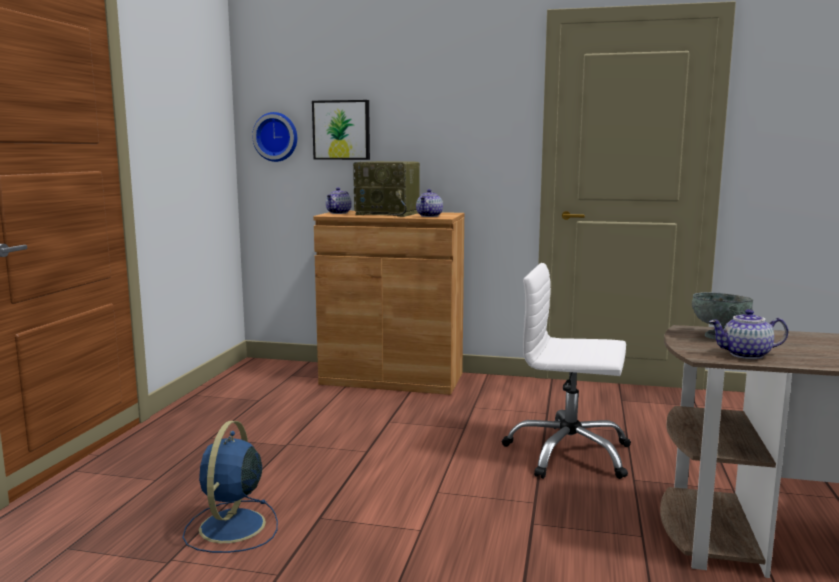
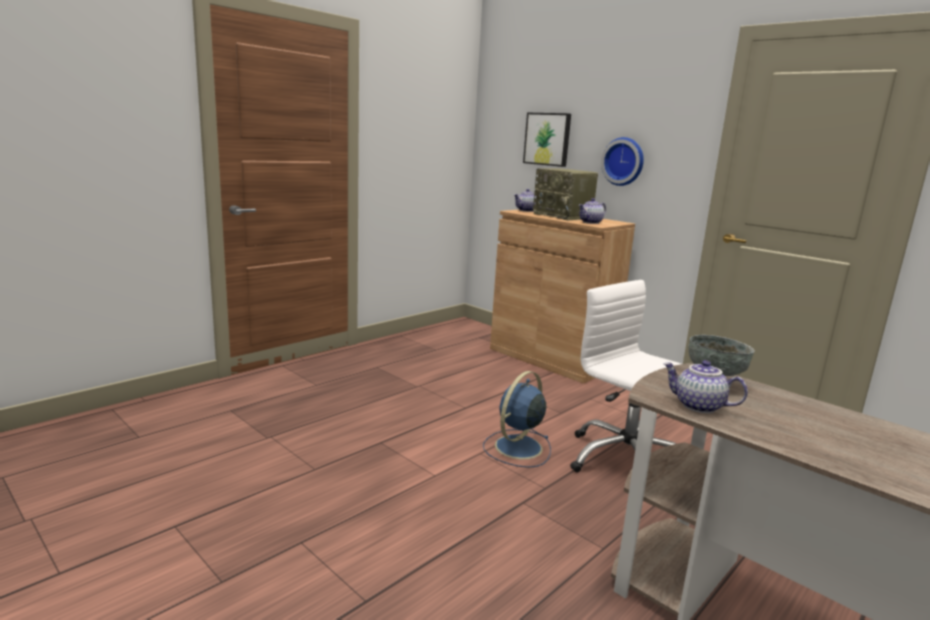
camera: 30 degrees right, 5 degrees up
(231, 528) = (322, 429): blue fan -> blue fan (517, 448)
(276, 137) = (501, 142): wall clock -> wall clock (624, 161)

